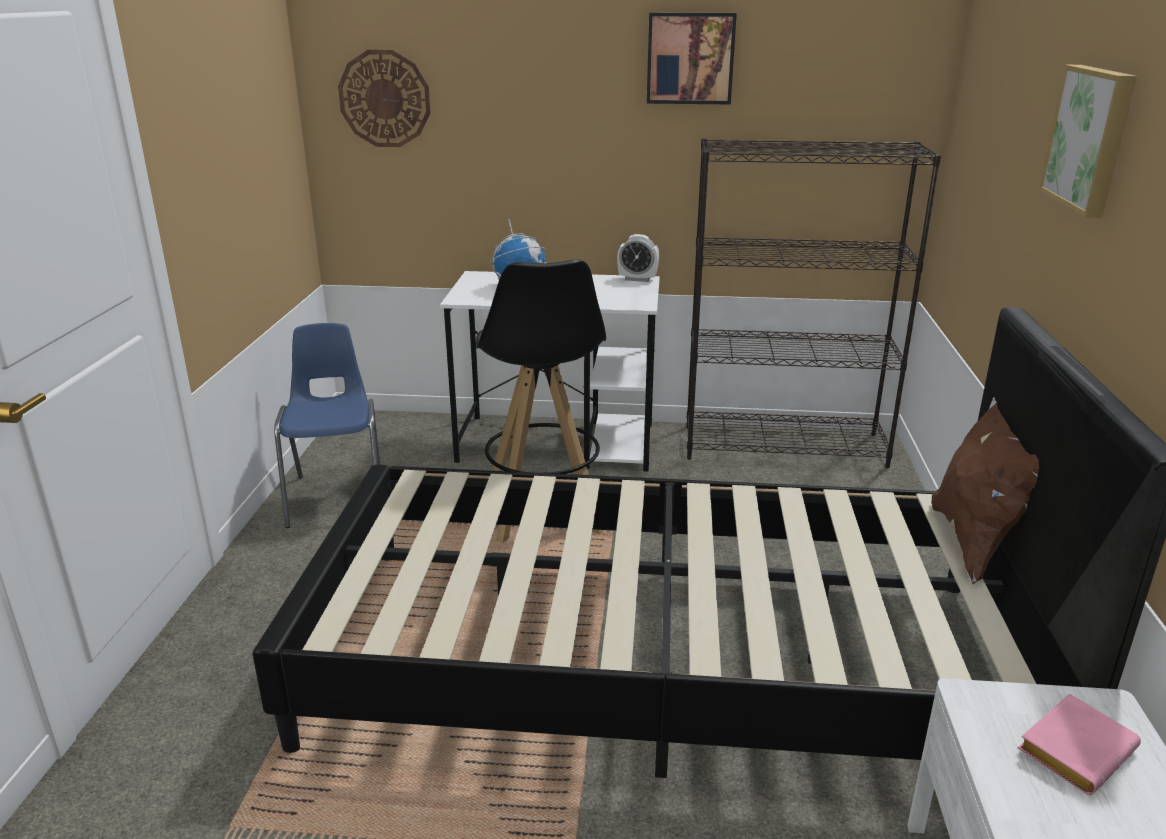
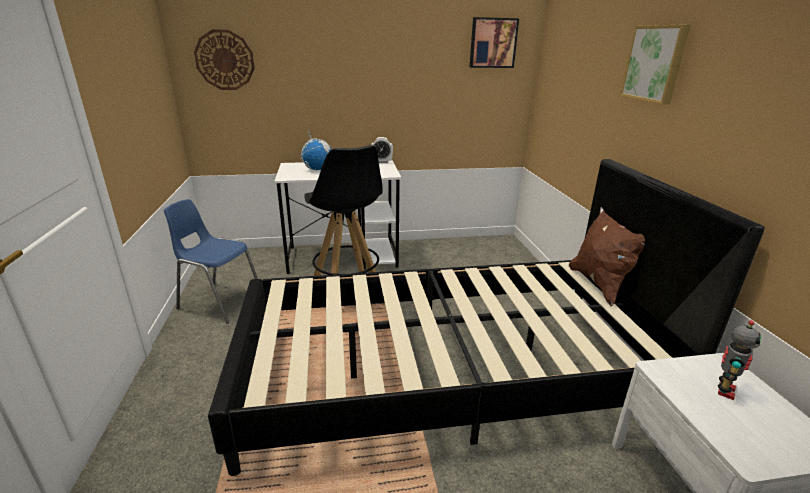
camera: 15 degrees left, 0 degrees up
(338, 496) = (220, 302): blue chair -> blue chair turned 45 degrees counterclockwise
(690, 58) = (405, 37): picture -> picture (492, 43)
(785, 446) = (463, 246): black bookcase -> none
(1074, 748) = (723, 390): pink book -> toy robot

